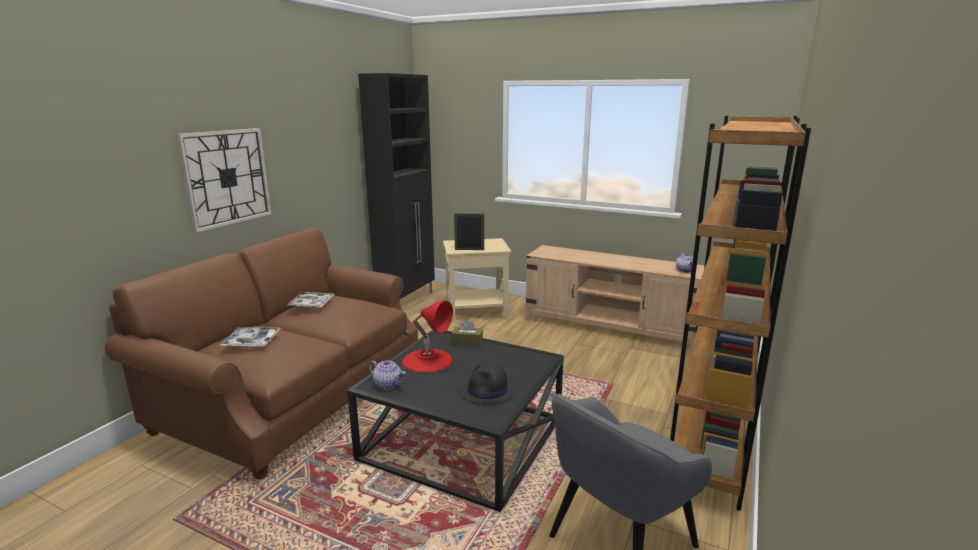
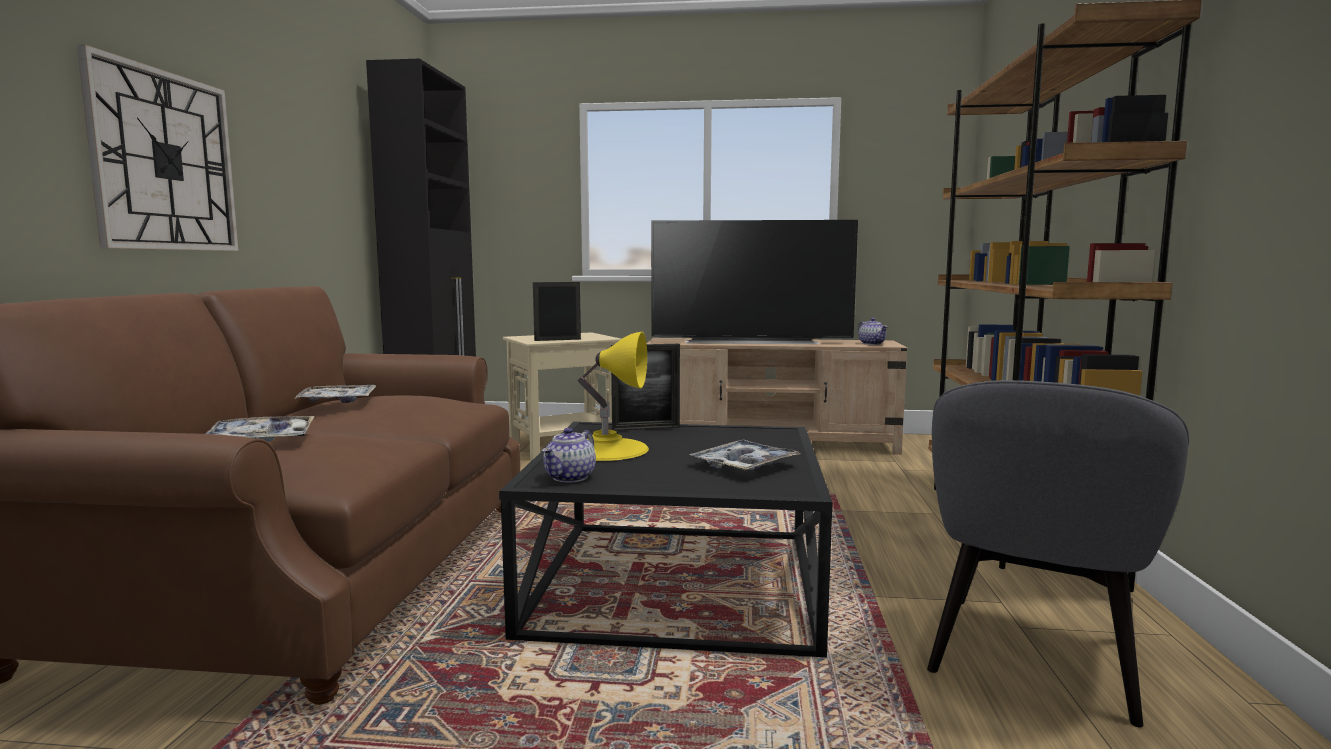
camera: 20 degrees left, 10 degrees down
(388, 385) = (570, 477): teapot -> teapot turned 105 degrees clockwise
(427, 360) = (605, 449): red table lamp -> yellow table lamp
(467, 342) = (645, 428): brown tissue box -> picture frame
(487, 390) = (744, 465): black hat -> tray
(600, 258) = (751, 341): none -> television

